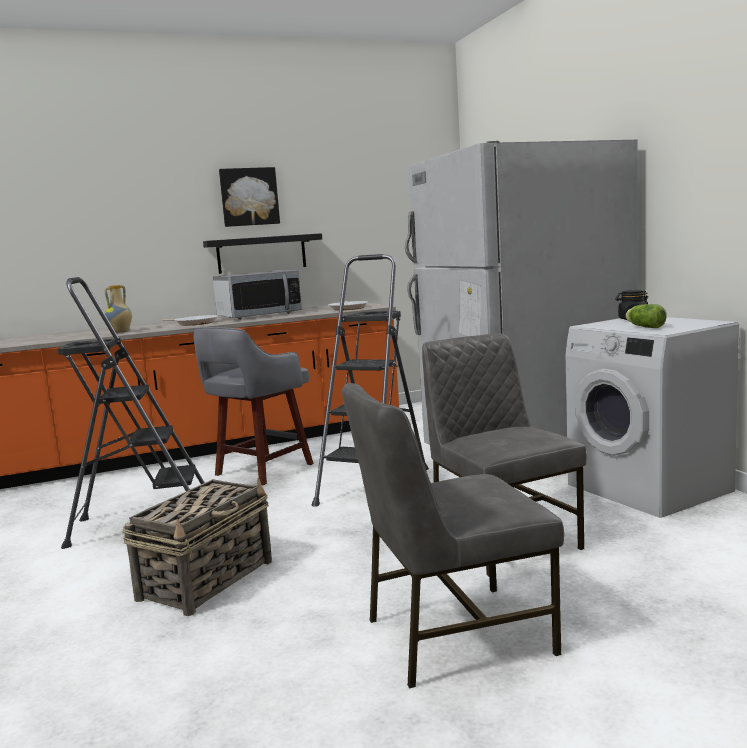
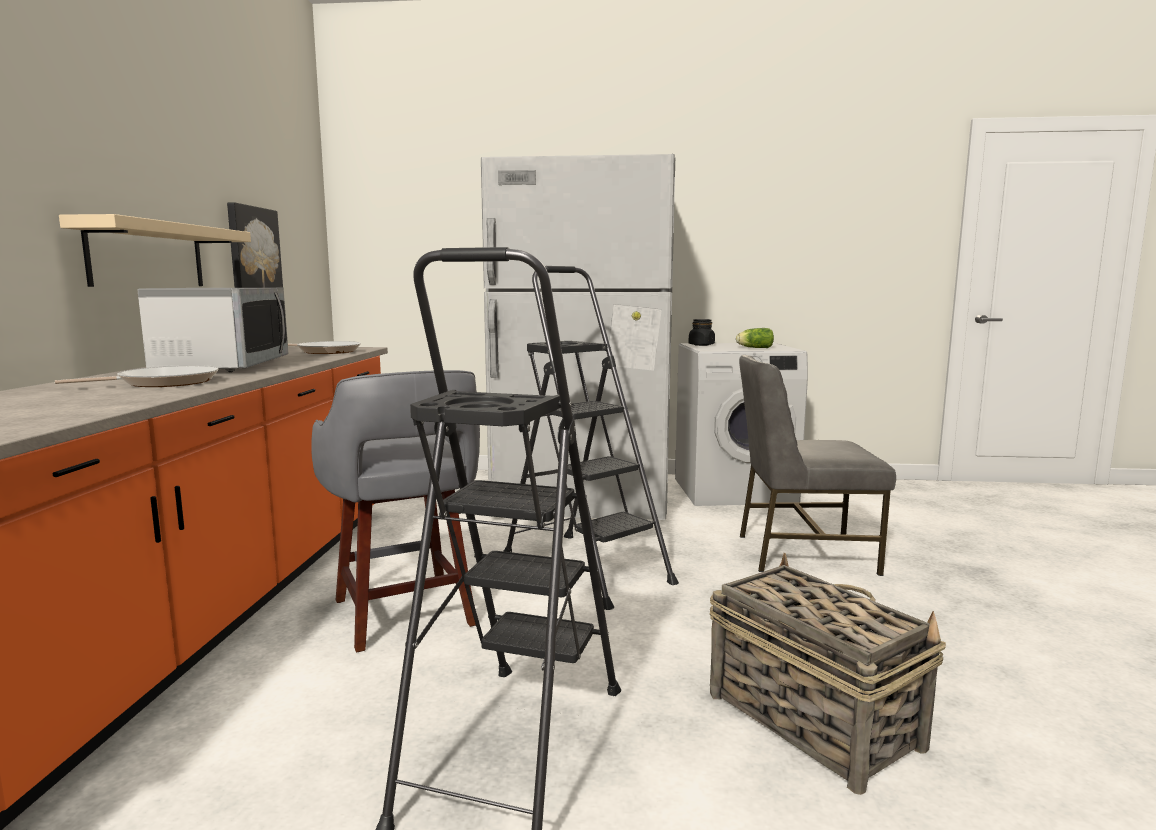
camera: 65 degrees left, 0 degrees up
(121, 332) = (74, 409): vase -> none
(249, 197) = (126, 143): picture -> picture (252, 248)
(261, 254) = (147, 255): black shelf -> beige shelf
(454, 635) = (999, 613): grey chair -> none

